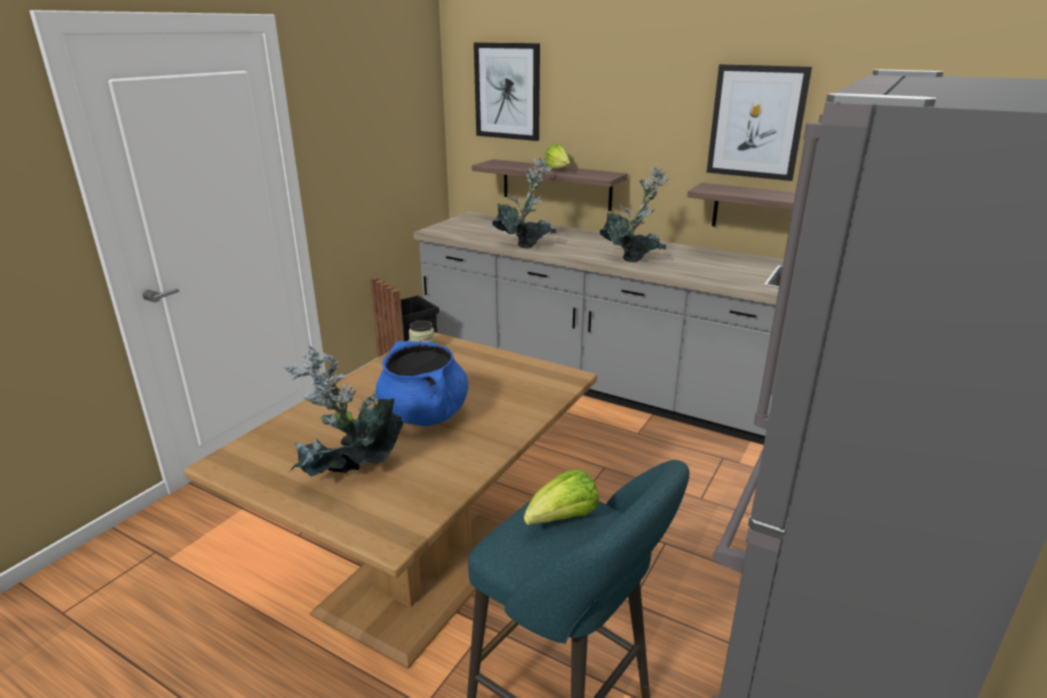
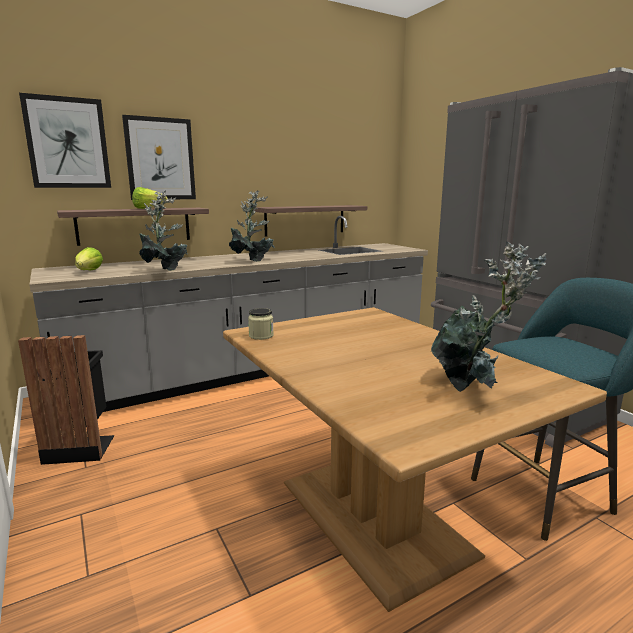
camera: 60 degrees left, 10 degrees down
(424, 415) = (385, 352): blue cooking pot -> none
(562, 519) = (545, 345): lettuce -> lettuce (89, 271)
(756, 122) = (281, 163): picture -> picture (160, 159)

